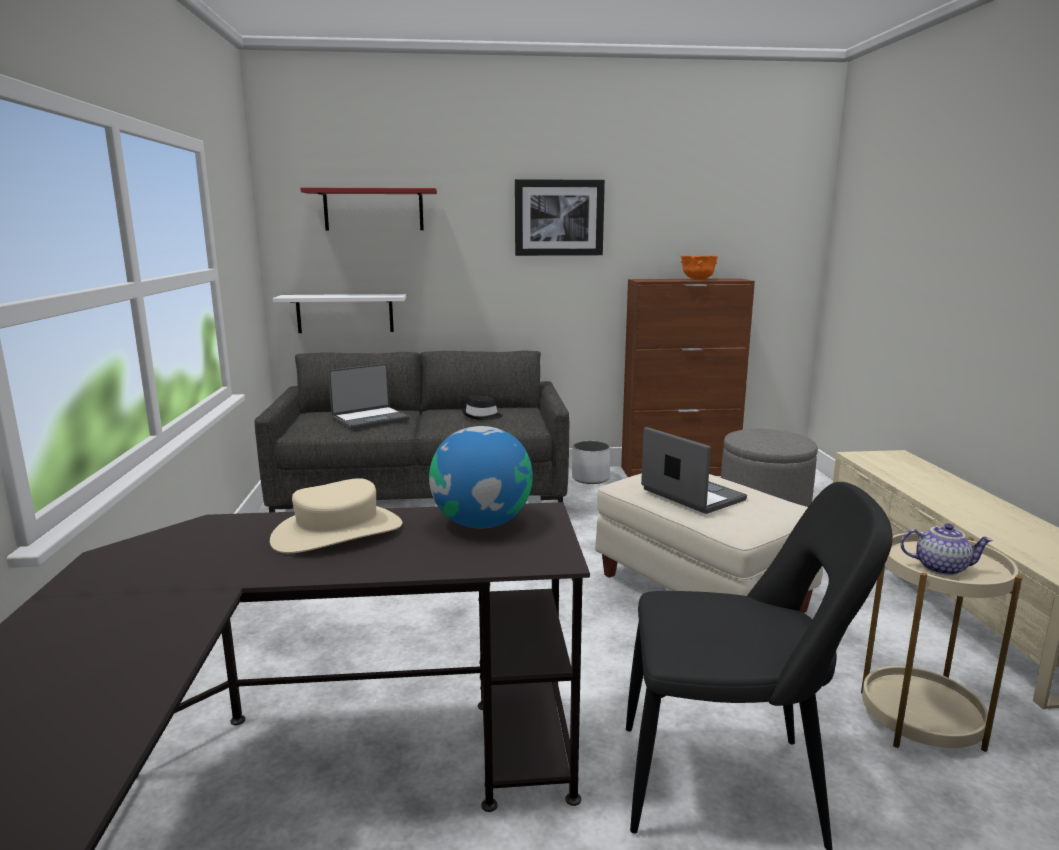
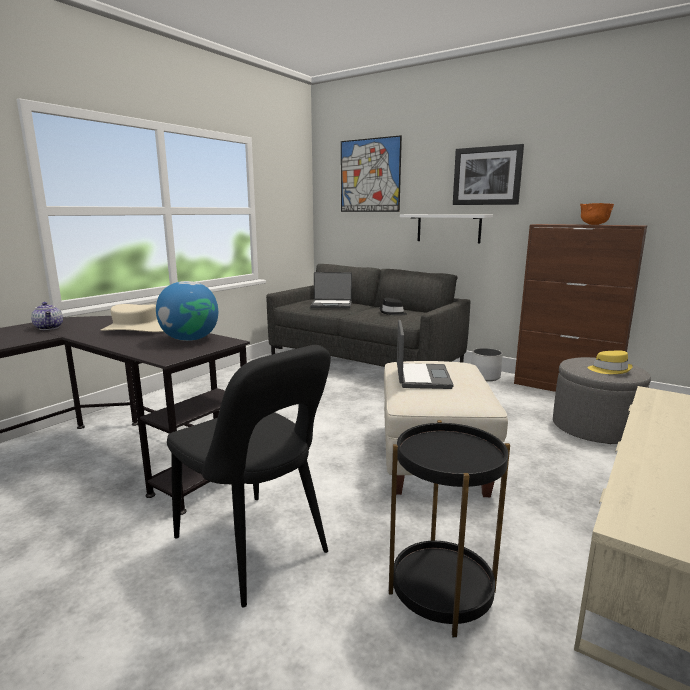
camera: 40 degrees right, 0 degrees up
(345, 313) = (351, 242): white shelf -> white shelf (448, 228)
(373, 210) = (369, 175): red shelf -> picture
(782, 440) = (609, 370): none -> yellow hat
(920, 720) = (442, 592): beige side table -> black side table
(941, 567) = (438, 452): teapot -> teapot (49, 328)

